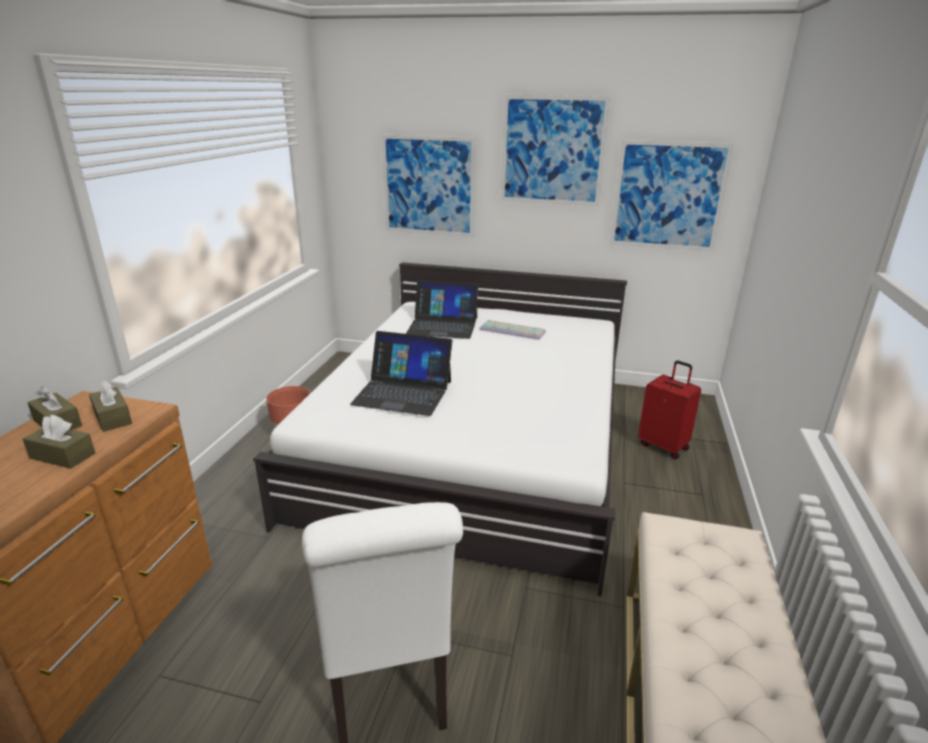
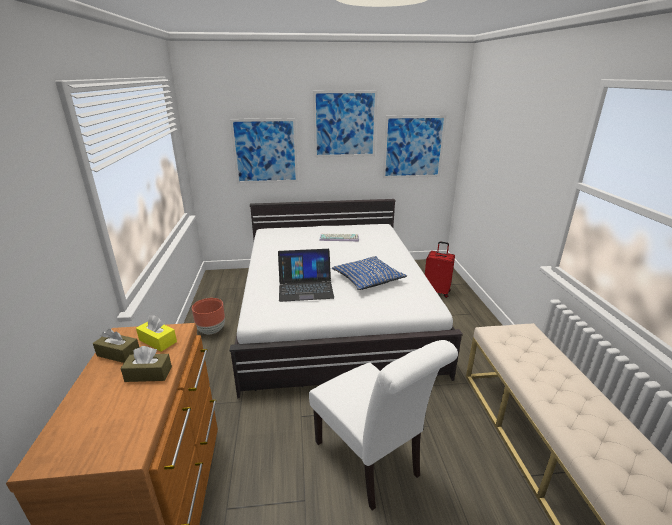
camera: 20 degrees left, 0 degrees up
(112, 418) = (158, 341): brown tissue box -> yellow tissue box
(442, 325) = (295, 241): laptop -> none
(507, 397) = (367, 279): none -> blue pillow

